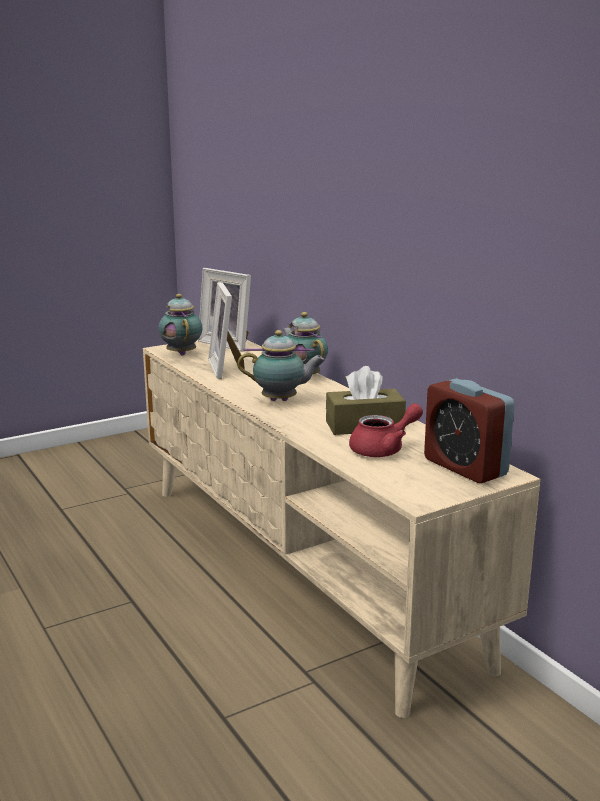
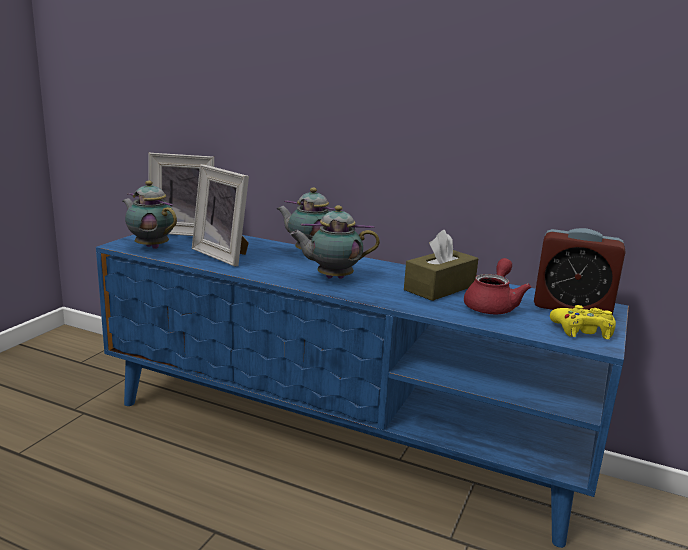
camera: 35 degrees left, 0 degrees up
(282, 401) = (332, 278): teapot -> teapot turned 150 degrees counterclockwise
(302, 567) = (338, 438): beige tv stand -> blue tv stand
(428, 487) = (583, 330): none -> yellow game controller

